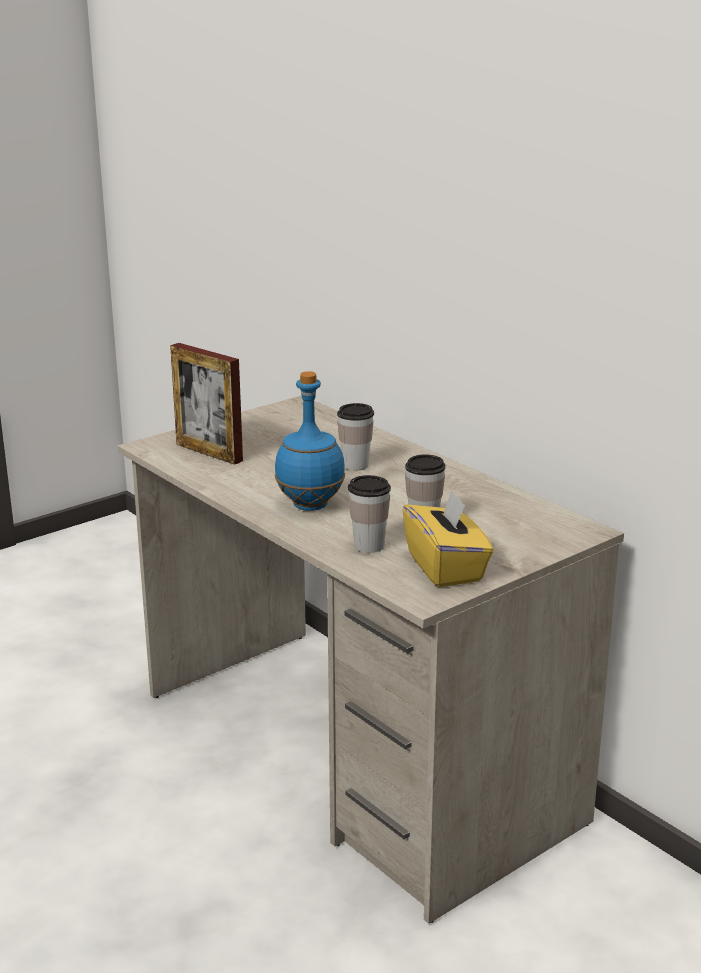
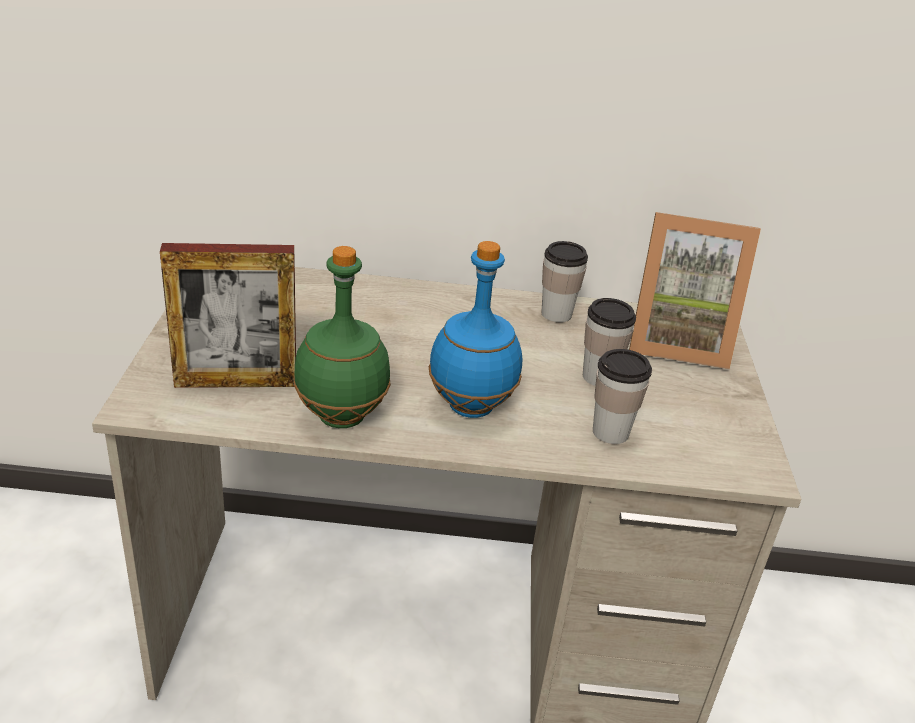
camera: 50 degrees left, 10 degrees up
(231, 483) = (340, 416): none -> green bottle
(355, 465) = (418, 331): cup -> cup (556, 314)
(446, 568) = (708, 423): yellow tissue box -> none
(528, 528) = (677, 341): none -> picture frame

